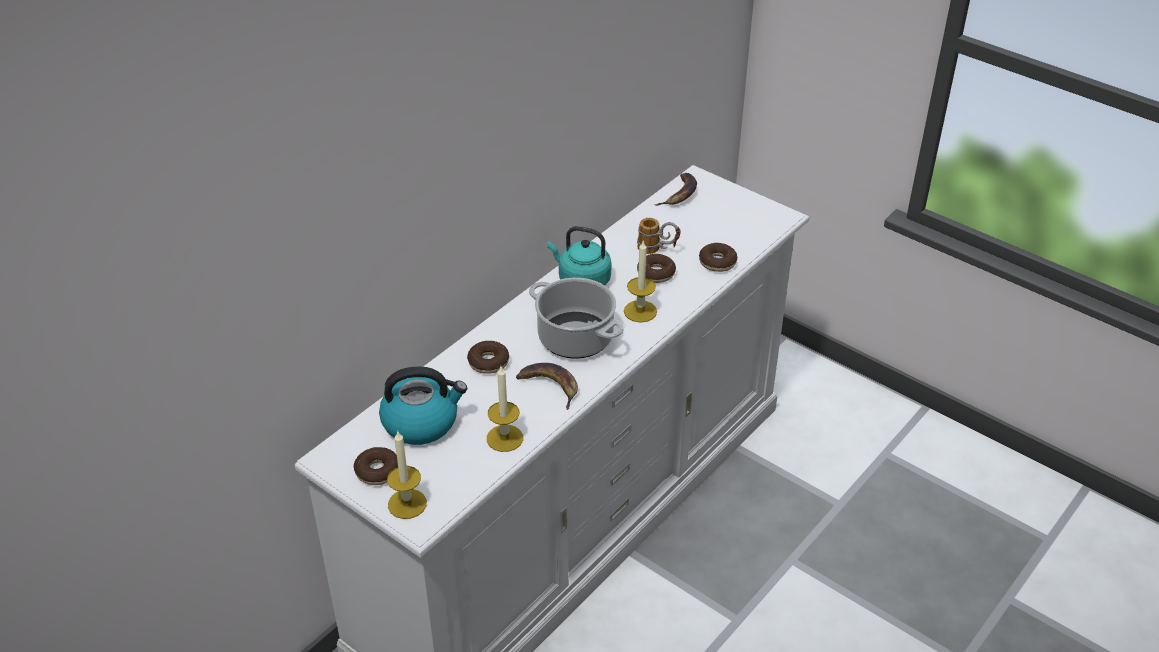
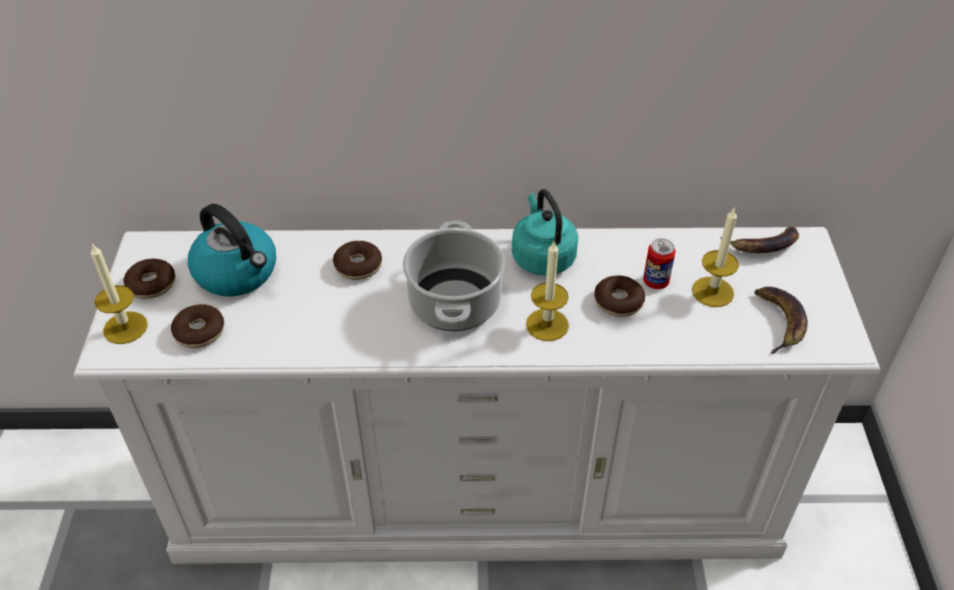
camera: 50 degrees right, 5 degrees up
(504, 438) = (266, 339): candle -> candle (712, 292)
(550, 386) = (368, 326): banana -> banana (779, 322)
(658, 250) = (655, 282): mug -> can
(717, 262) = (696, 338): donut -> donut (199, 332)

